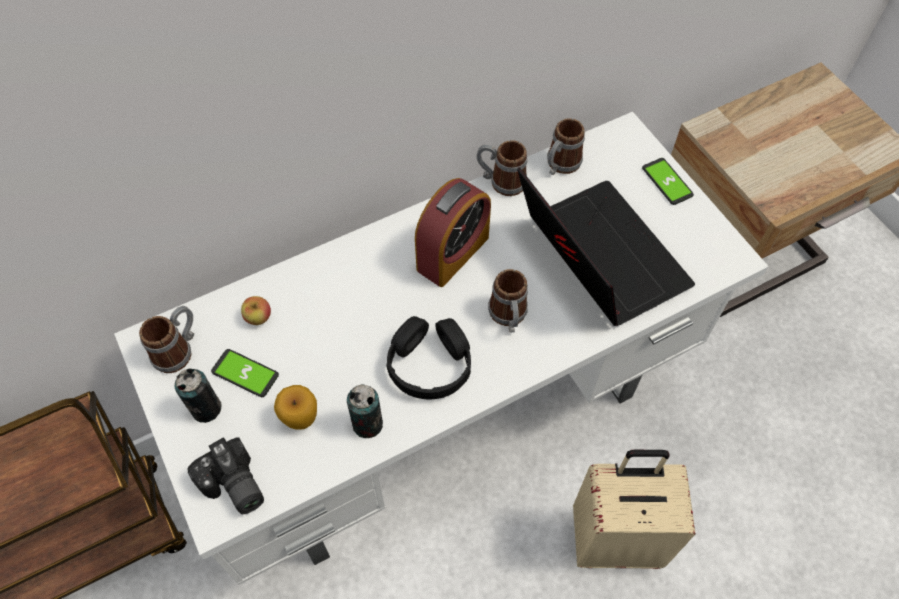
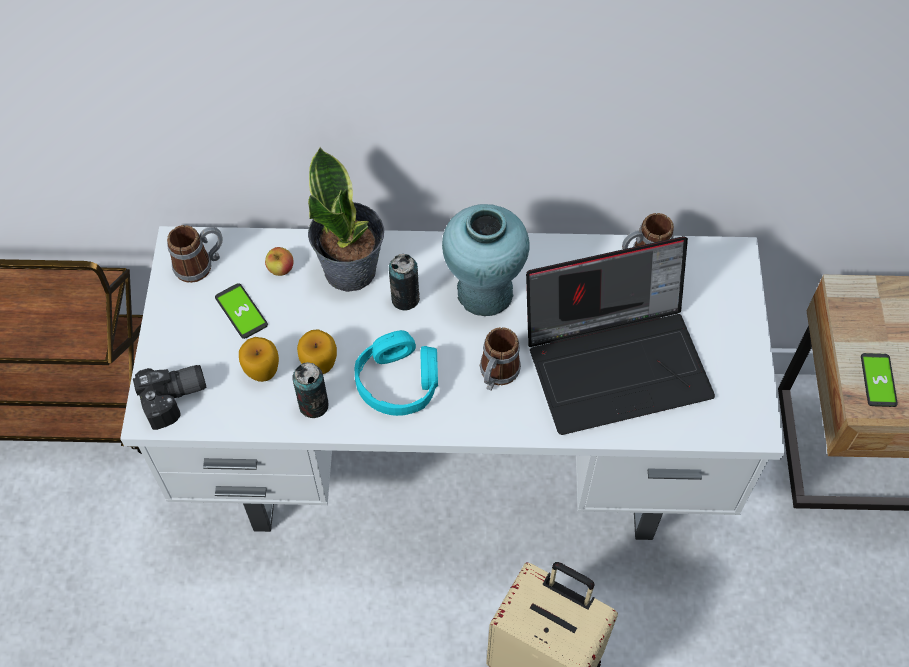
camera: 30 degrees right, 0 degrees up
(206, 409) = (193, 325): can -> can (405, 298)
(232, 487) = (175, 399): camera -> camera turned 105 degrees counterclockwise
(324, 287) = (351, 269): none -> potted plant
(349, 385) = (319, 365): none -> apple
(429, 364) = (398, 381): black headphones -> turquoise headphones
(453, 253) = (484, 293): alarm clock -> turquoise vase
(501, 181) = (575, 247): mug -> none
(596, 256) = (618, 361): laptop -> laptop turned 75 degrees clockwise
(667, 182) = (740, 323): phone -> phone (878, 380)

